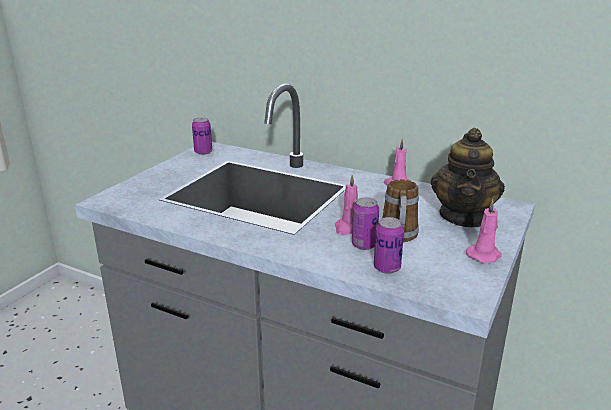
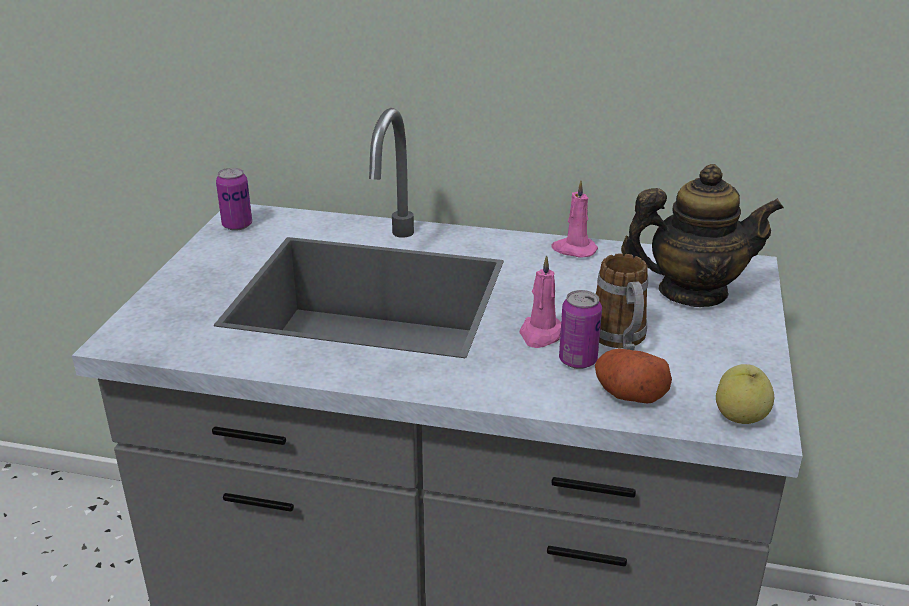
camera: 15 degrees left, 5 degrees up
(387, 268) = (628, 394): can -> potato
(457, 292) = (741, 416): none -> apple
(463, 217) = (692, 292): teapot -> teapot turned 90 degrees counterclockwise
(484, 255) = (749, 351): pink candle -> none

